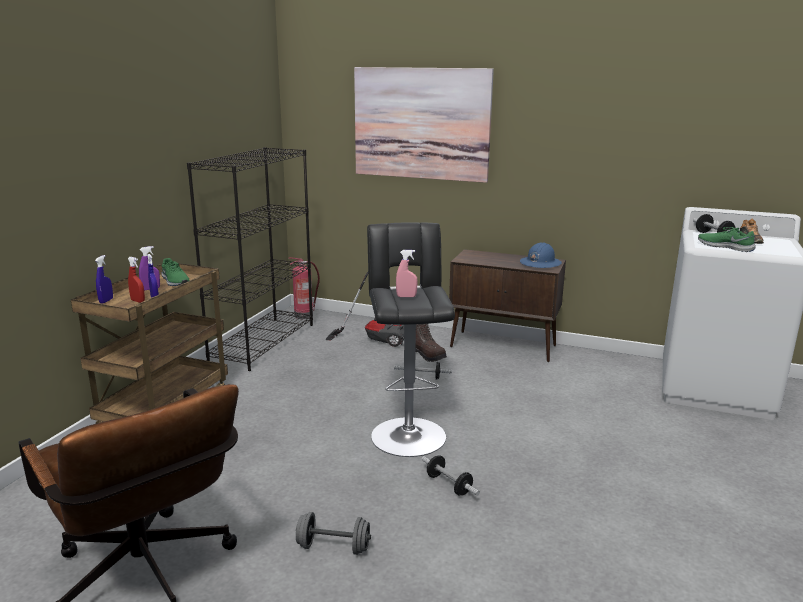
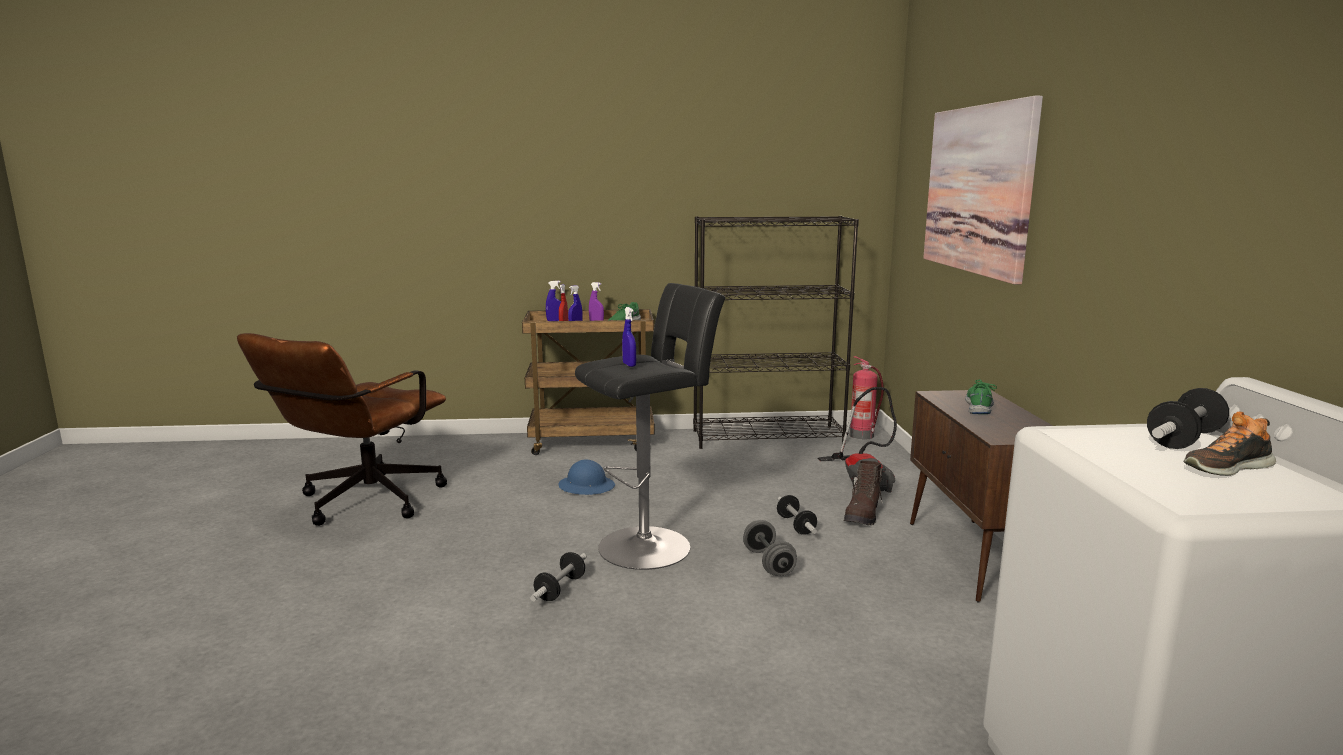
camera: 65 degrees right, 5 degrees down
(333, 547) = (424, 556): grey dumbbell -> grey dumbbell (768, 563)
(406, 296) = (629, 365): pink spray bottle -> blue spray bottle
(540, 263) = (1016, 430): blue hard hat -> blue hard hat (586, 486)
(725, 247) = (1102, 448): green shoe -> green shoe (979, 406)

